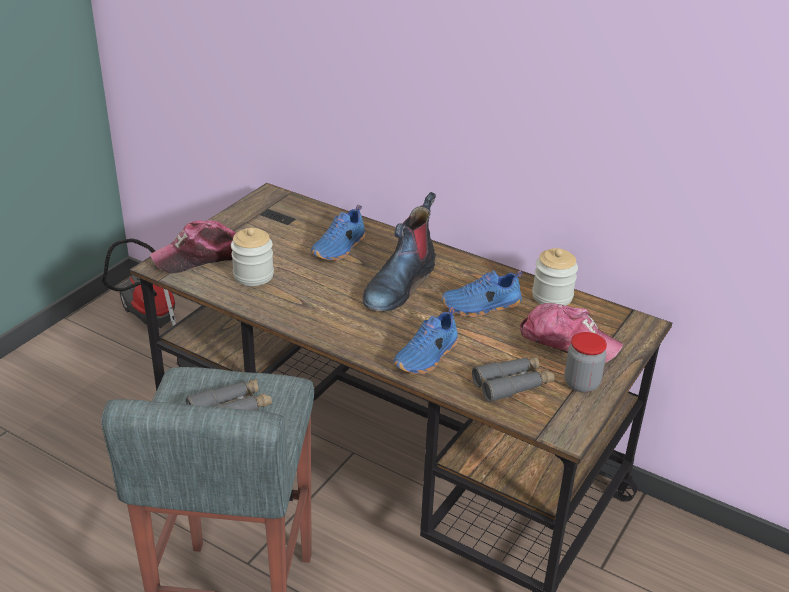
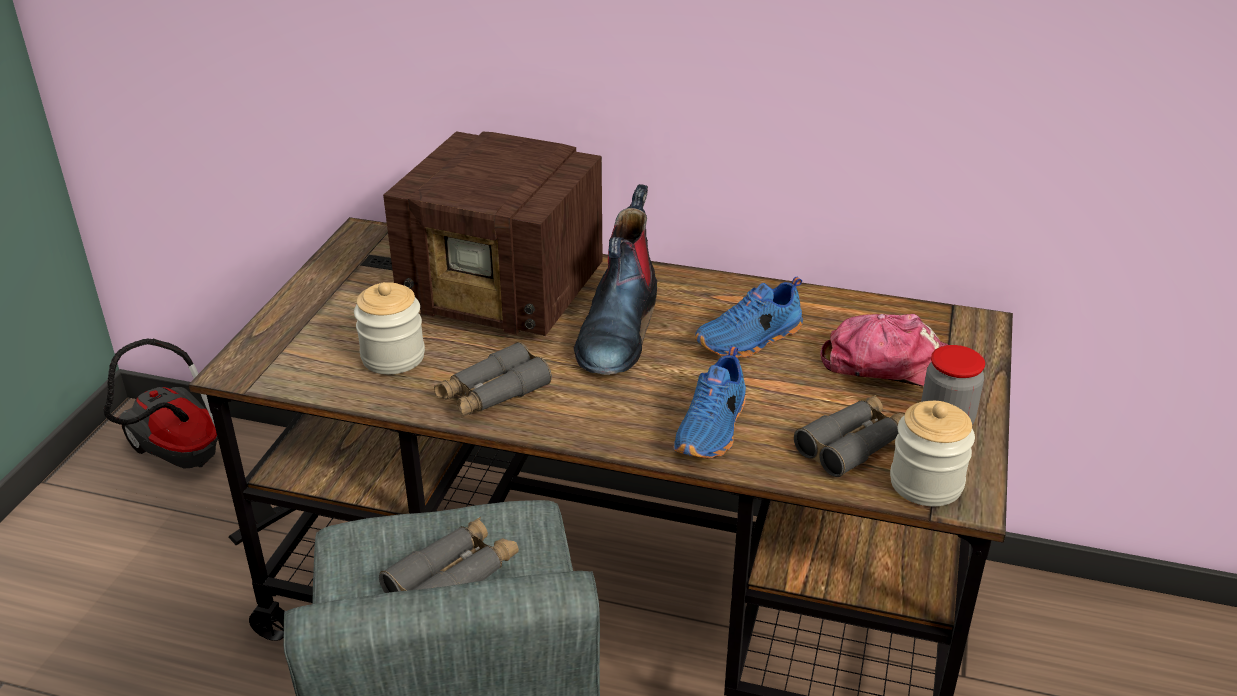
camera: 15 degrees left, 0 degrees up
(199, 257) = (295, 344): cap -> none
(302, 309) = (492, 393): none -> grey binoculars
(340, 248) = (505, 293): blue shoe -> radio
(552, 296) = (838, 307): jar -> jar (926, 483)

